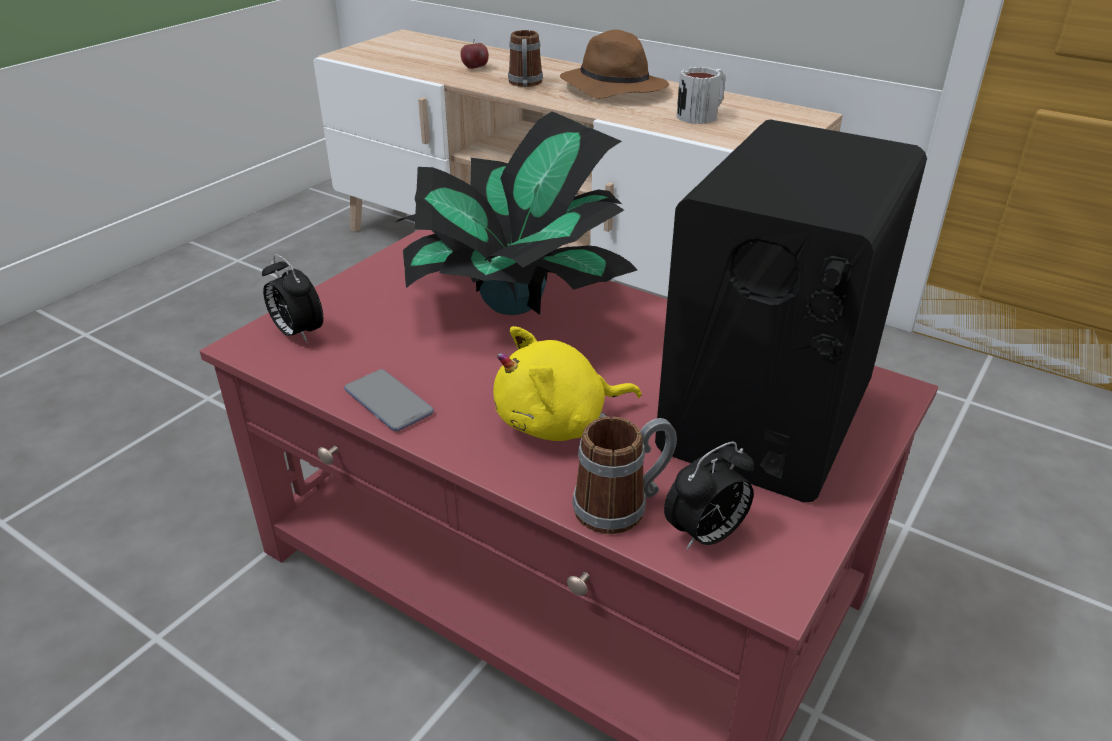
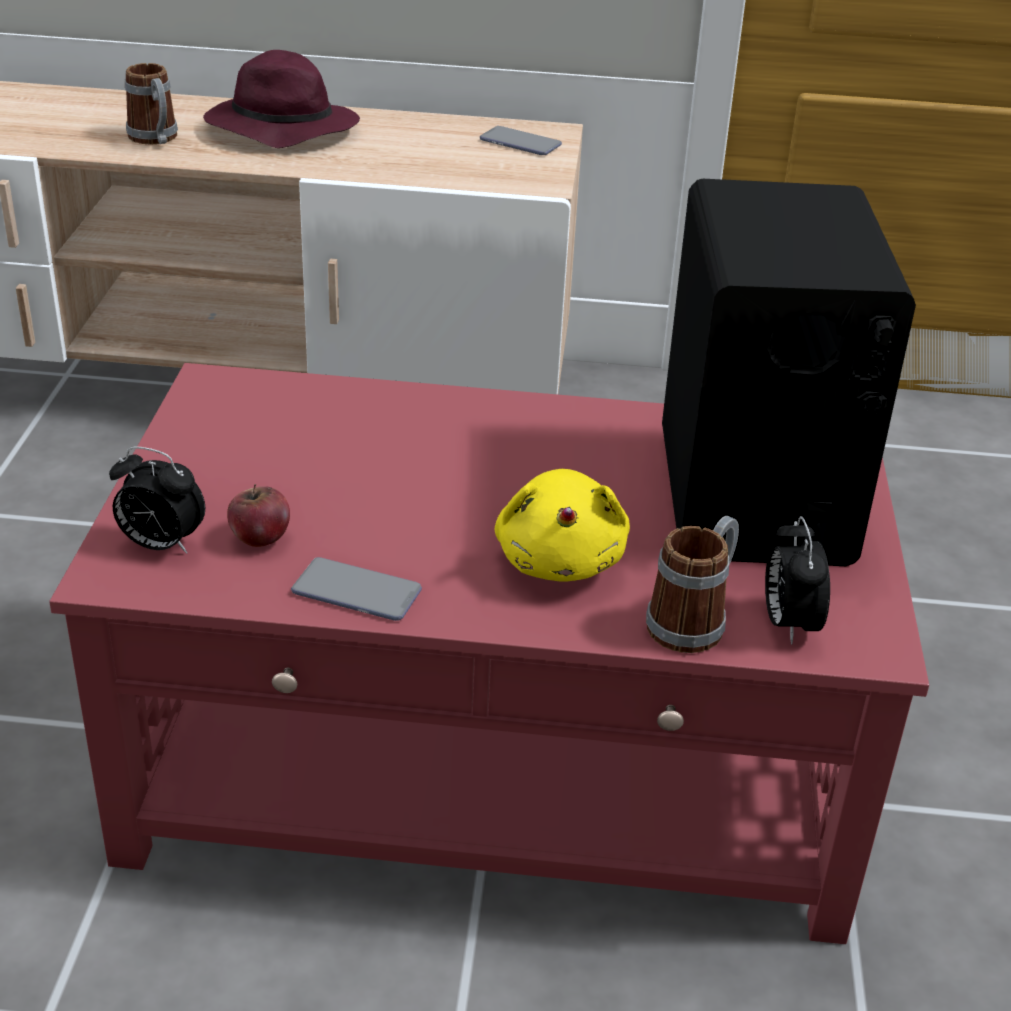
camera: 30 degrees left, 0 degrees up
(475, 68) = (57, 124): apple -> apple (260, 538)
(514, 304) = (391, 442): potted plant -> none
(558, 422) = (560, 559): yellow plush toy -> yellow plush toy turned 45 degrees counterclockwise
(612, 88) = (279, 129): brown hat -> purple hat
(702, 115) = (427, 151): mug -> none
(705, 535) = (788, 623): alarm clock -> alarm clock turned 150 degrees clockwise
(779, 119) = (520, 143): none -> phone

